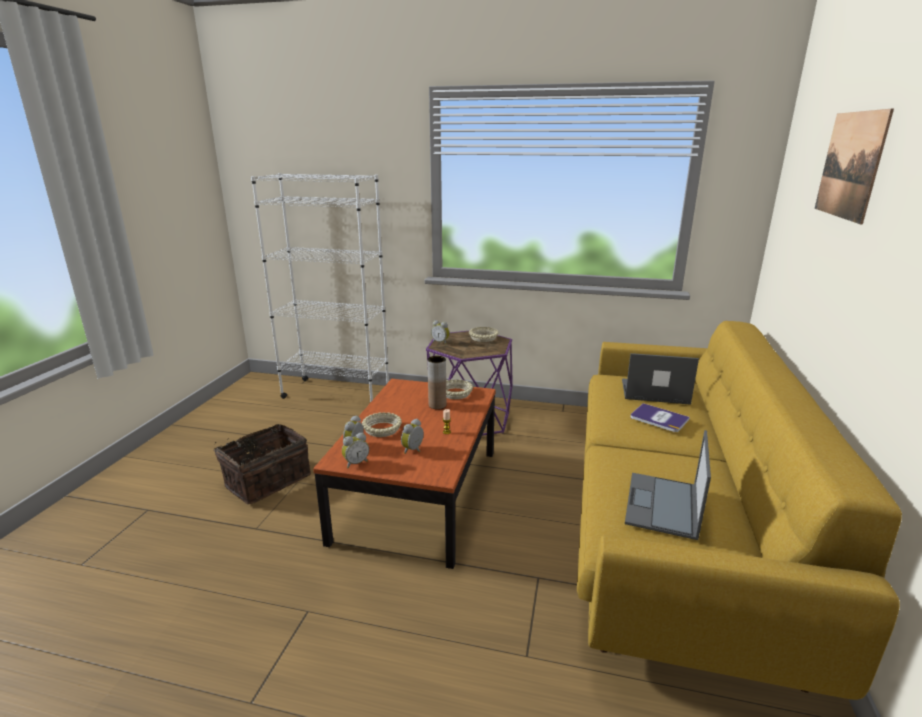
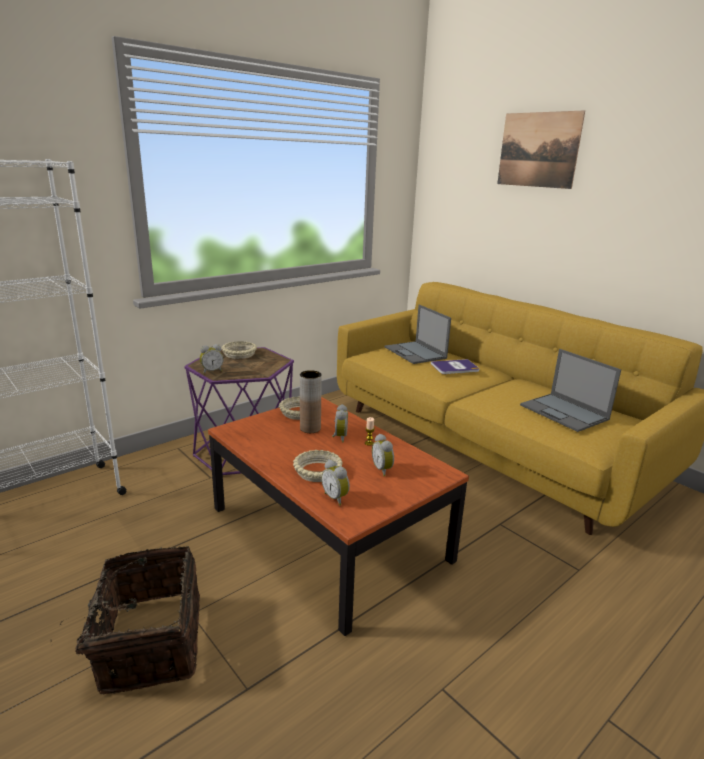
camera: 55 degrees left, 0 degrees up
(356, 463) = (370, 508): alarm clock -> alarm clock (339, 437)
(653, 392) = (415, 353): laptop -> laptop turned 75 degrees counterclockwise

